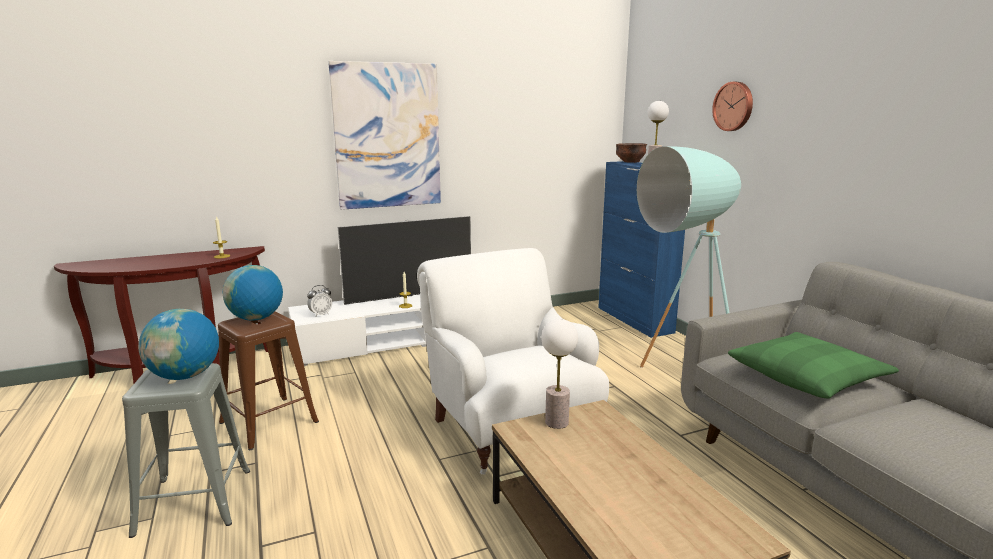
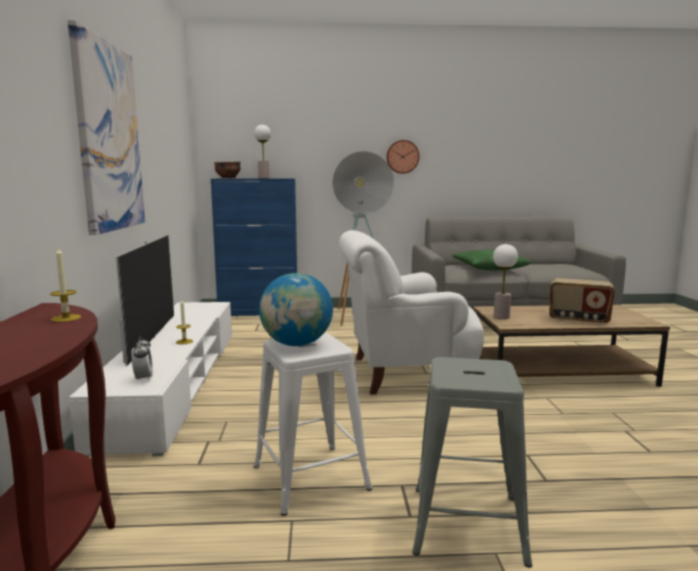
camera: 70 degrees left, 5 degrees down
(185, 376) = (468, 367): globe -> none
(269, 422) = (310, 477): brown stool -> white stool
(594, 490) = (578, 320): none -> radio
(734, 106) = (328, 130): wall clock -> wall clock (402, 156)

